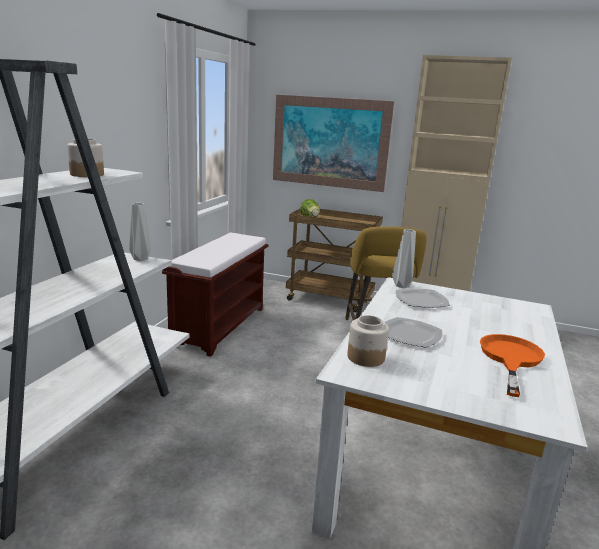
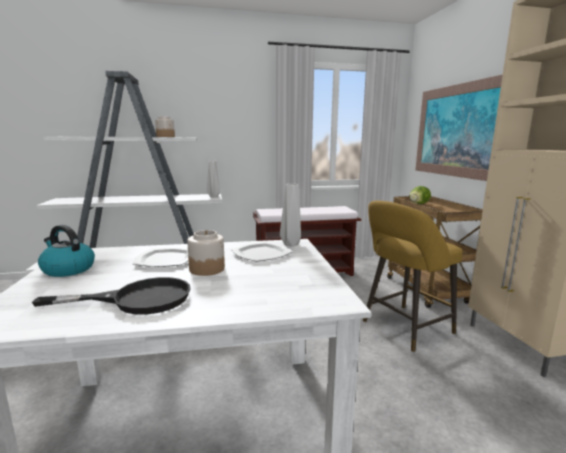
camera: 60 degrees right, 5 degrees down
(365, 357) = (106, 254): jar -> jar (207, 269)
(411, 380) = (67, 269): none -> kettle
(510, 359) = (138, 299): orange frying pan -> black frying pan

